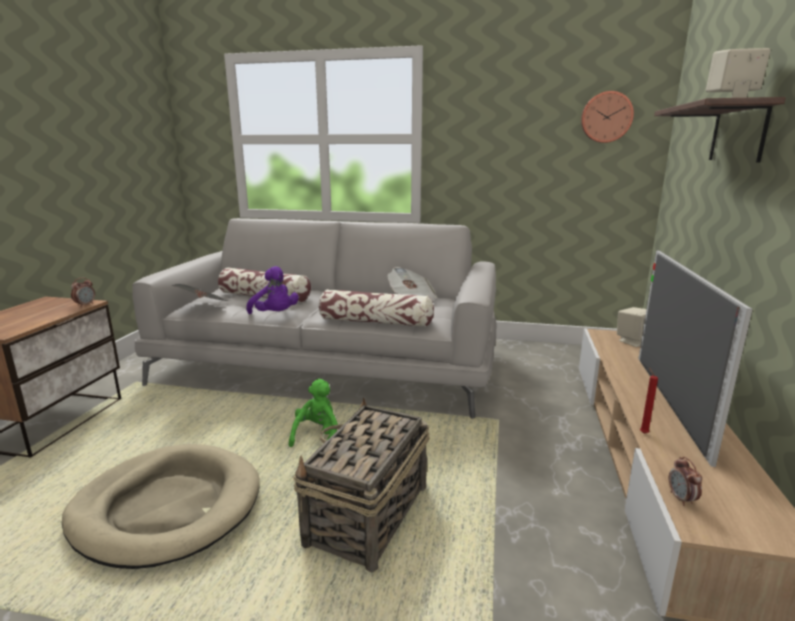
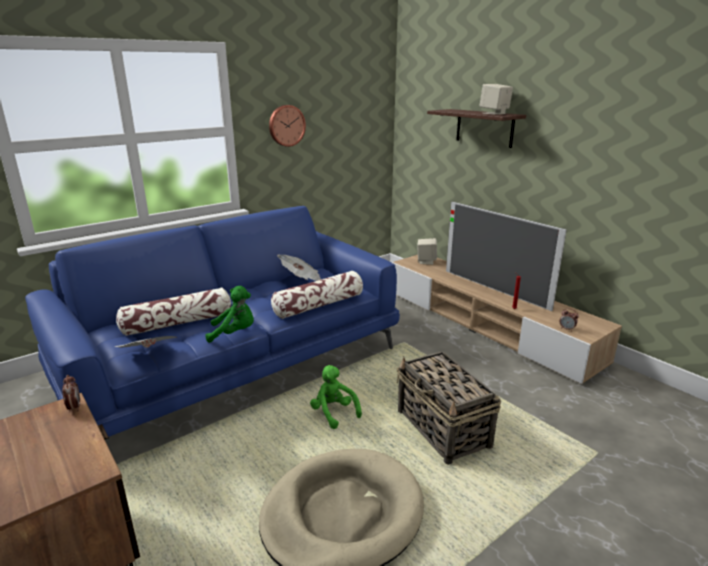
camera: 50 degrees left, 5 degrees up
(275, 315) = (234, 333): purple plush toy -> green plush toy
(331, 364) = (235, 363): grey sofa -> blue sofa
(606, 117) = (361, 105): wall clock -> wall clock (286, 125)

